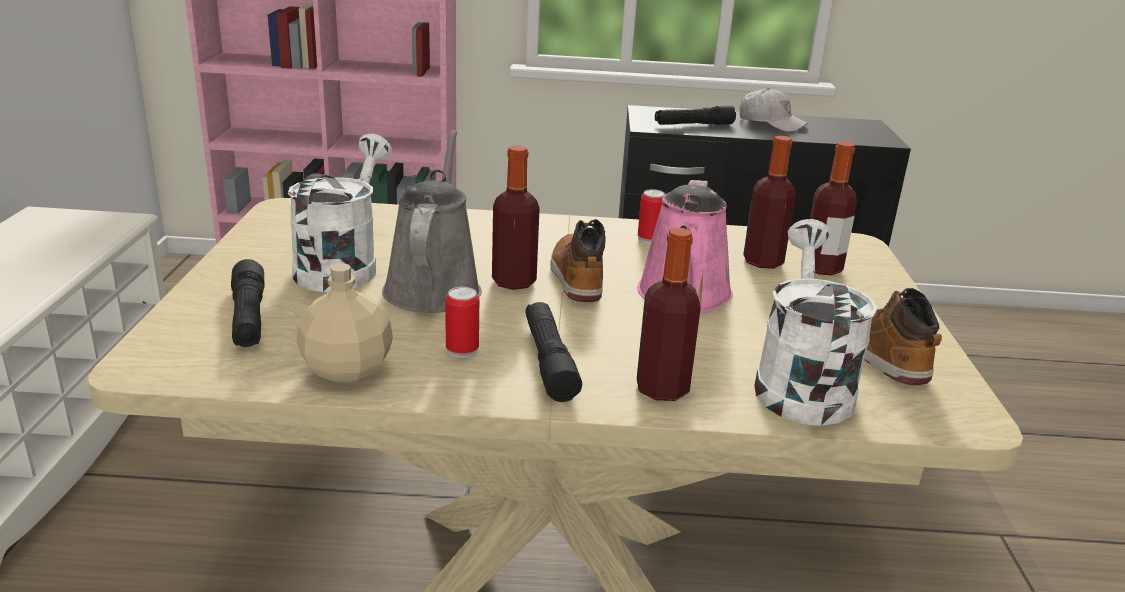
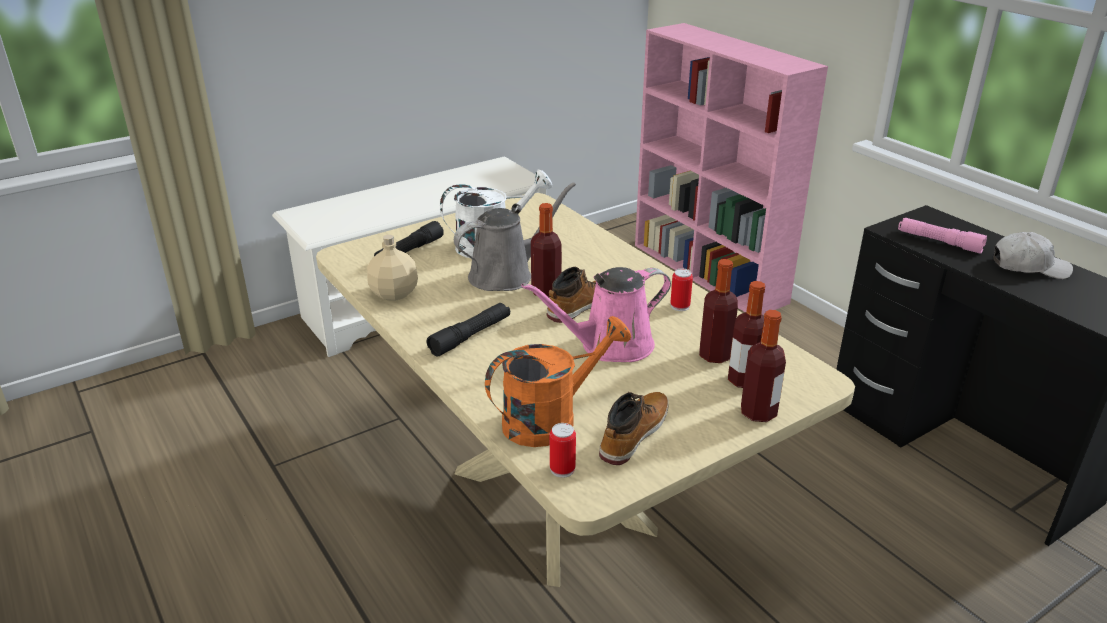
camera: 55 degrees right, 5 degrees up
(462, 350) = (449, 310): can -> can (562, 469)
(662, 389) = (484, 378): bottle -> bottle (758, 412)
(694, 125) = (939, 242): black flashlight -> pink flashlight
(771, 123) = (1029, 267): white cap -> white cap turned 75 degrees counterclockwise
(800, 383) = (551, 419): white watering can -> orange watering can

